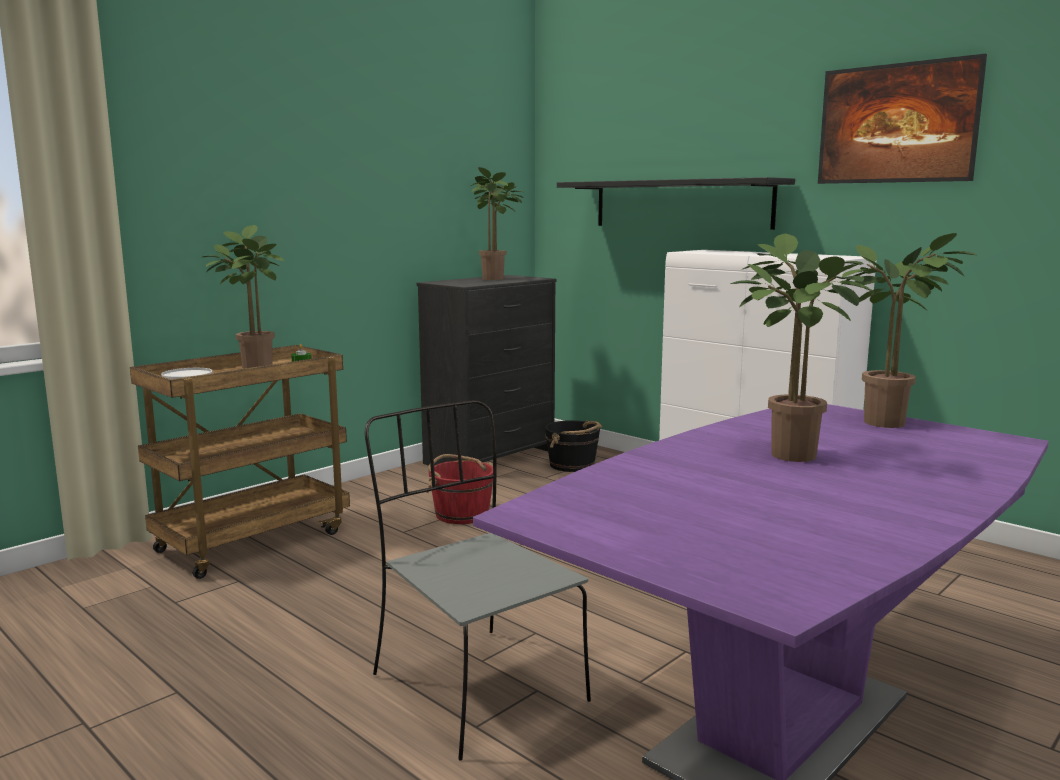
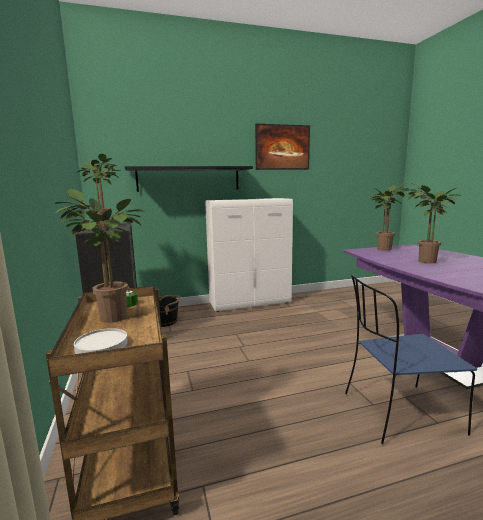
camera: 60 degrees left, 0 degrees up
(461, 514) = (189, 365): red bucket -> none
(474, 686) = (398, 413): grey chair -> blue chair

